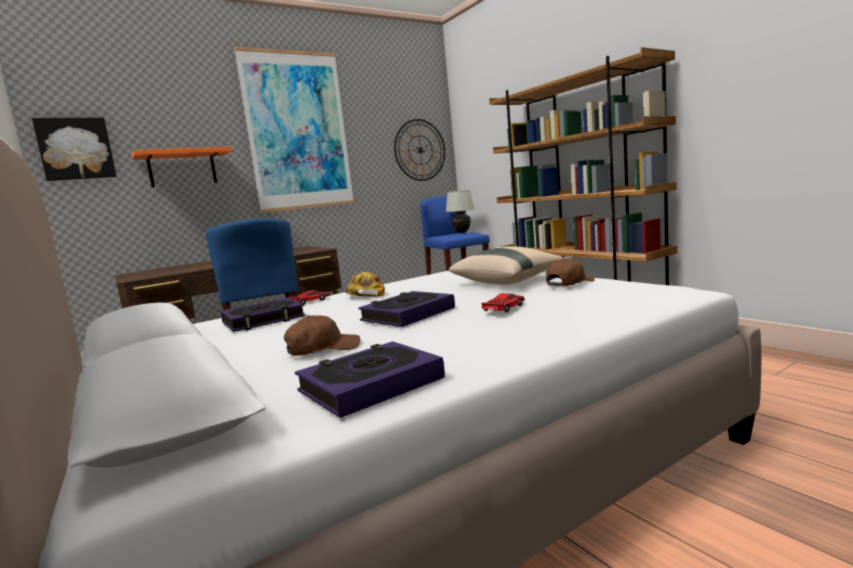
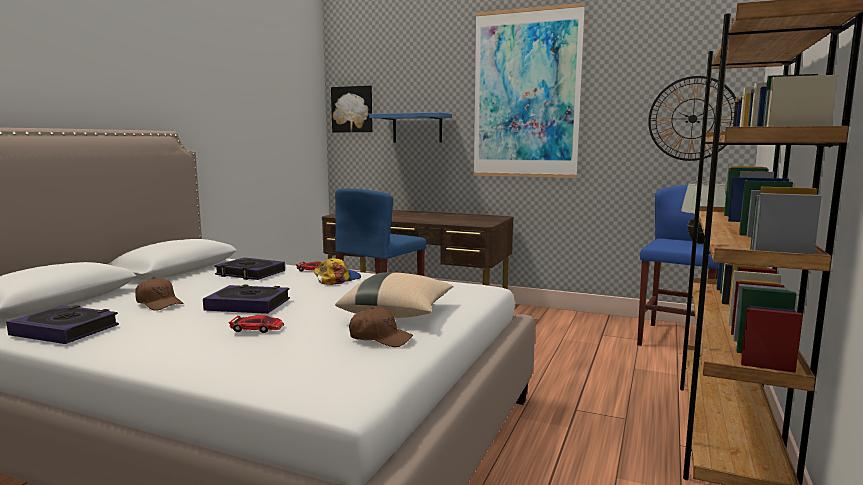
camera: 55 degrees right, 0 degrees up
(182, 169) = (417, 128): orange shelf -> blue shelf

